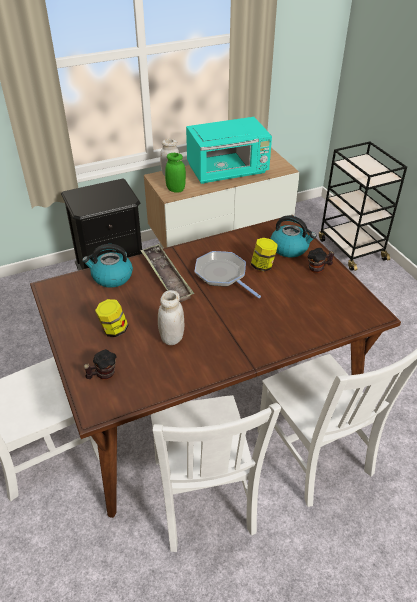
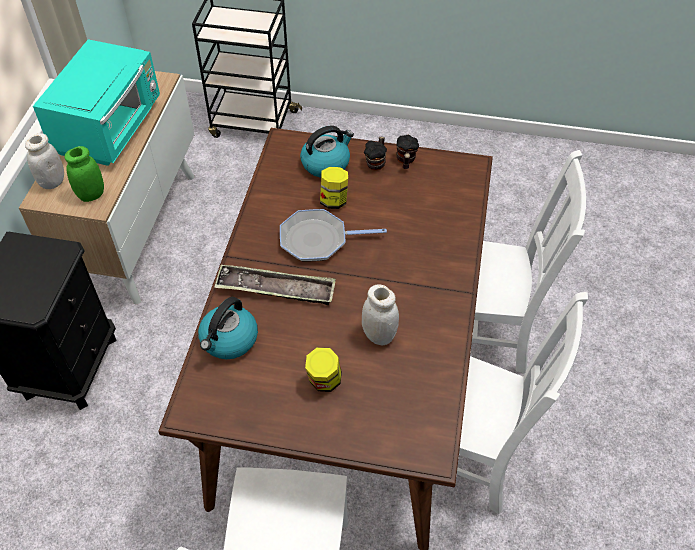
camera: 55 degrees left, 10 degrees up
(102, 375) = (386, 424): mug -> mug (405, 161)

